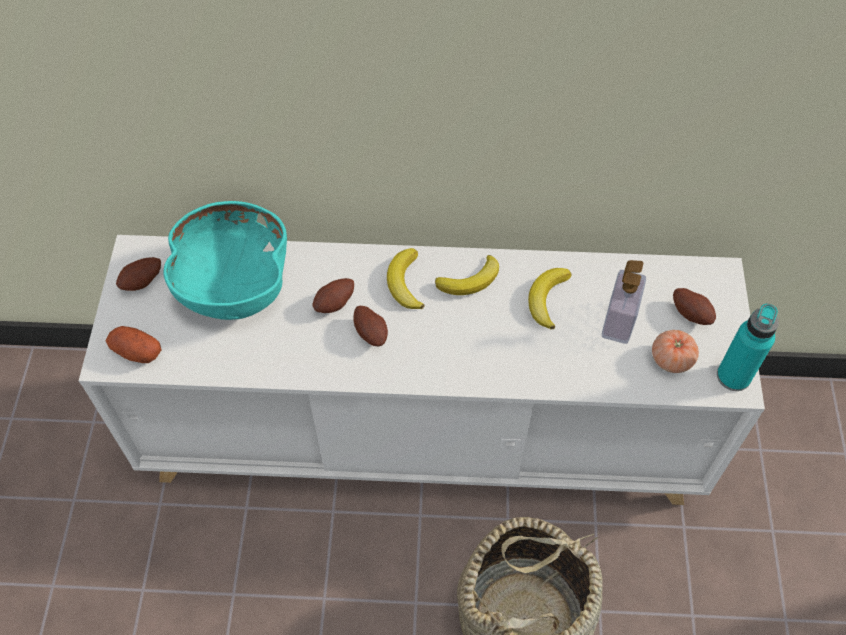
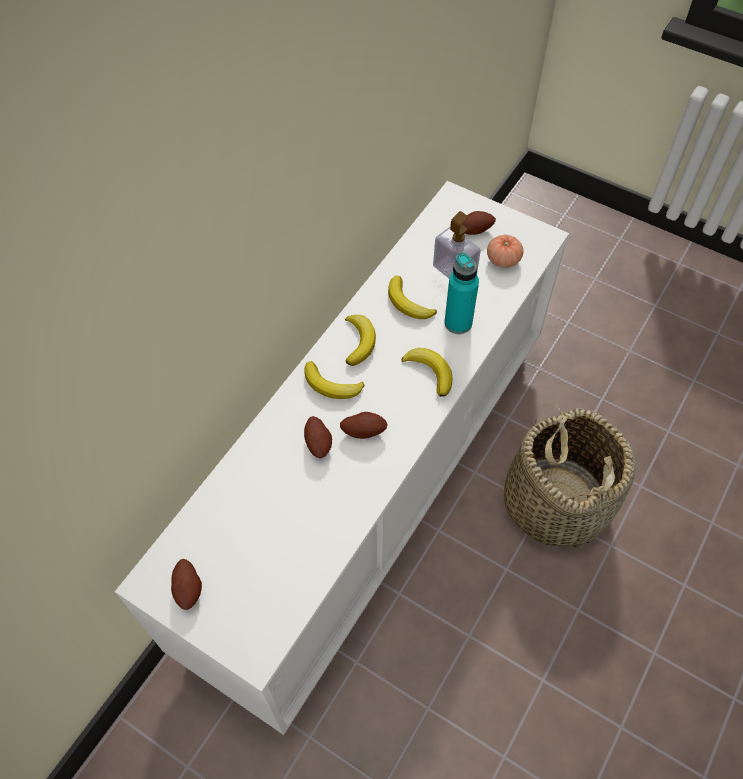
camera: 60 degrees left, 0 degrees up
(137, 352) = (263, 624): potato -> none
(233, 285) = (245, 513): turquoise bowl -> none
(475, 357) = (430, 372): none -> banana
(733, 376) = (536, 235): turquoise bottle -> turquoise bottle (458, 323)

